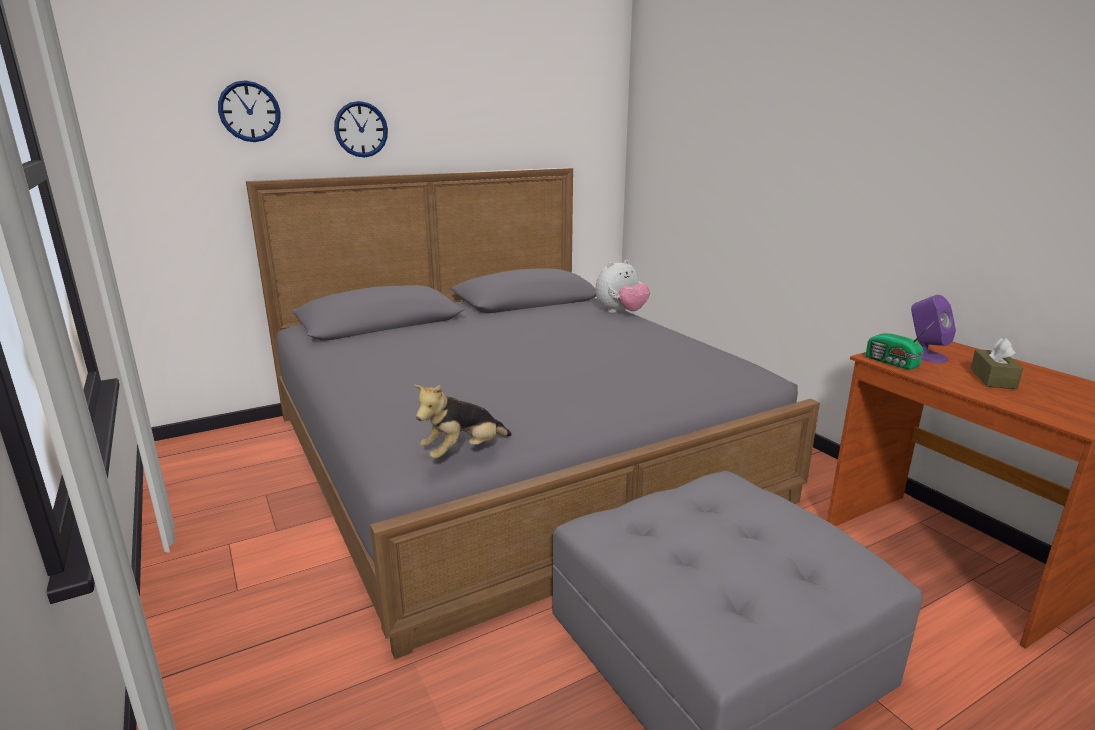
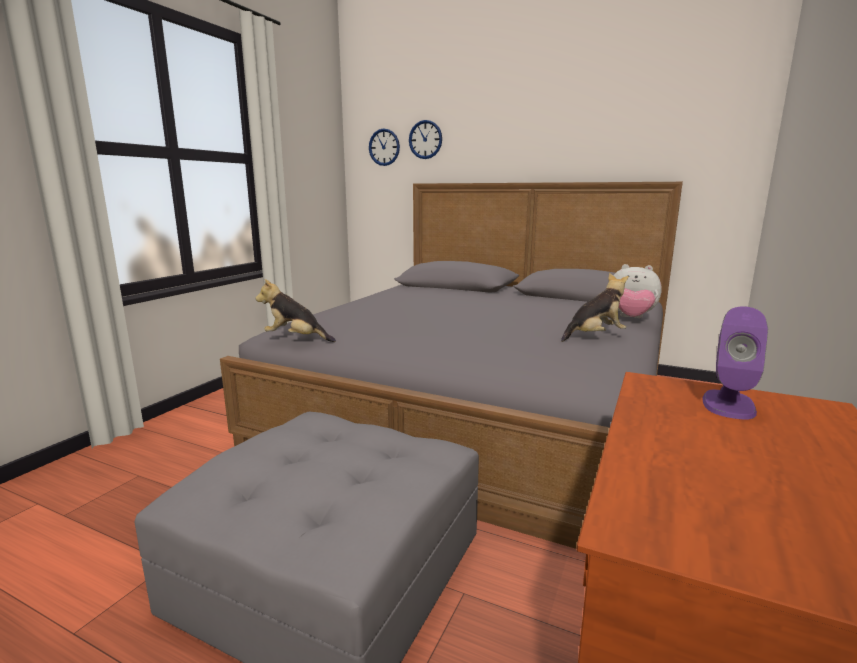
camera: 55 degrees right, 5 degrees down
(361, 129) = (491, 149): wall clock -> wall clock (384, 147)
(657, 338) = (594, 336): none -> plush toy
(892, 362) = (648, 390): radio -> none
(992, 378) = (730, 452): brown tissue box -> none

